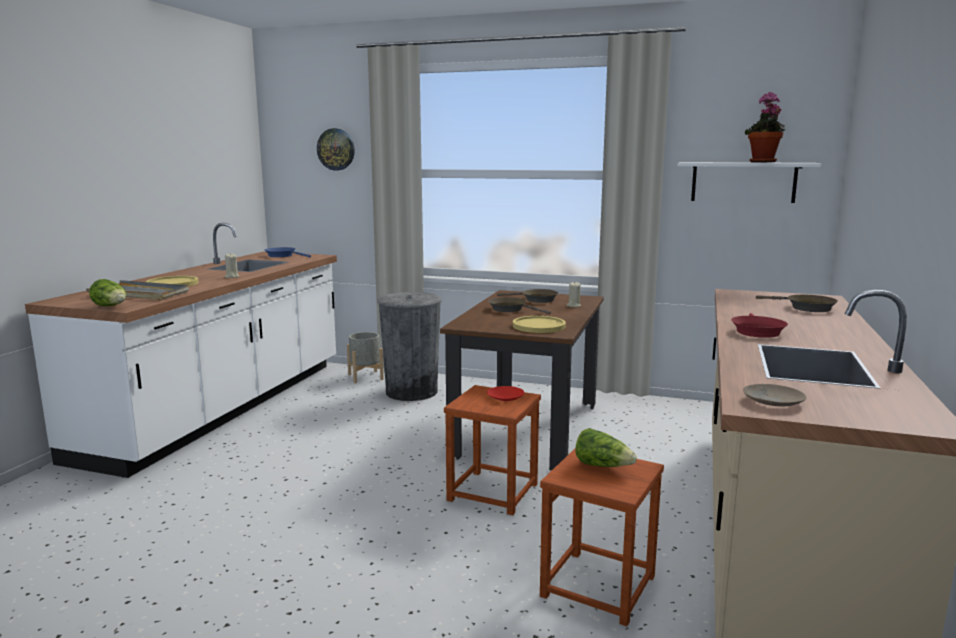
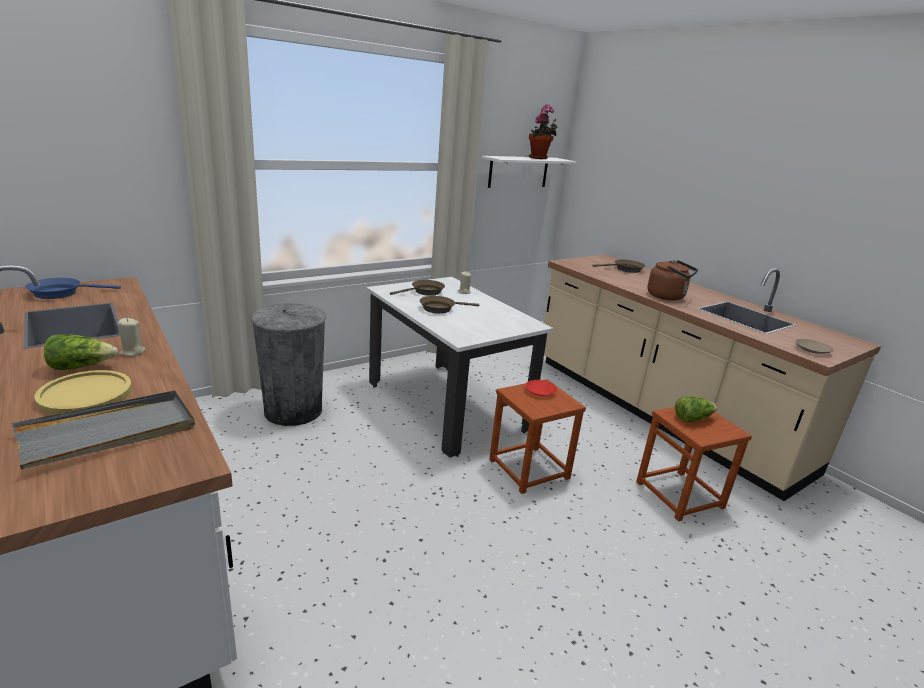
camera: 55 degrees left, 10 degrees up
(111, 307) = (165, 474): lettuce -> lettuce (81, 367)
(336, 149) = (106, 128): wall clock -> none
(365, 377) = (210, 413): grey planter -> none
(527, 428) = (446, 405): brown dining table -> white dining table
(539, 326) = (504, 321): yellow plate -> none
(756, 331) = (668, 297): red frying pan -> brown kettle

